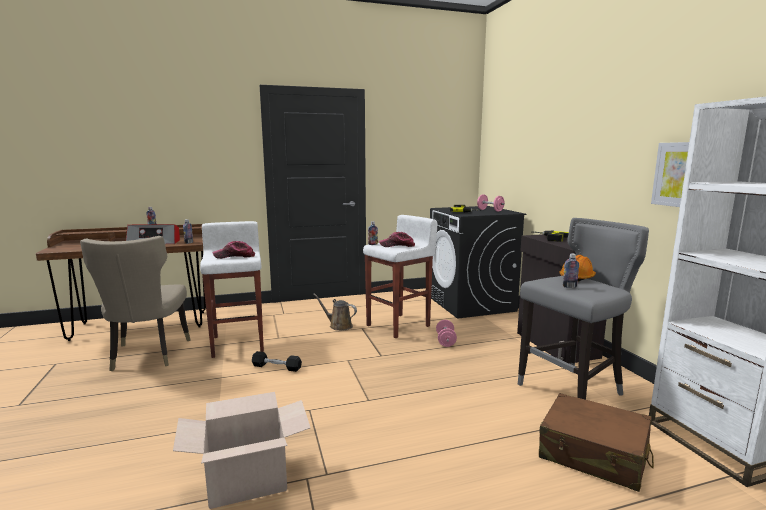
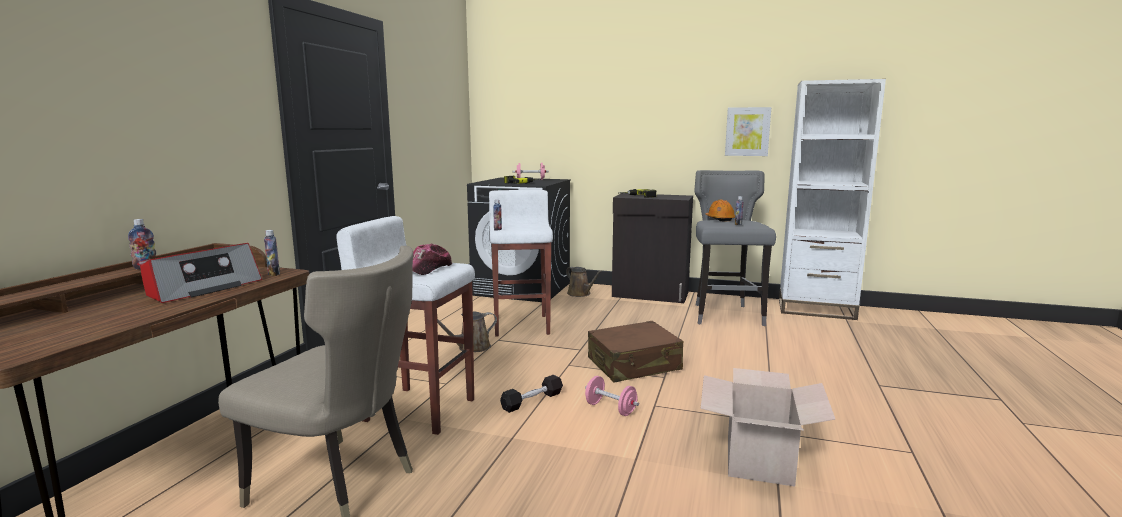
camera: 55 degrees left, 0 degrees up
(397, 245) = (525, 225): cap -> none
(445, 341) = (588, 320): pink dumbbell -> pink dumbbell (610, 409)
(499, 322) = (580, 294): none -> brown watering can
(593, 454) = (806, 337): brown suitcase -> brown suitcase (634, 365)

